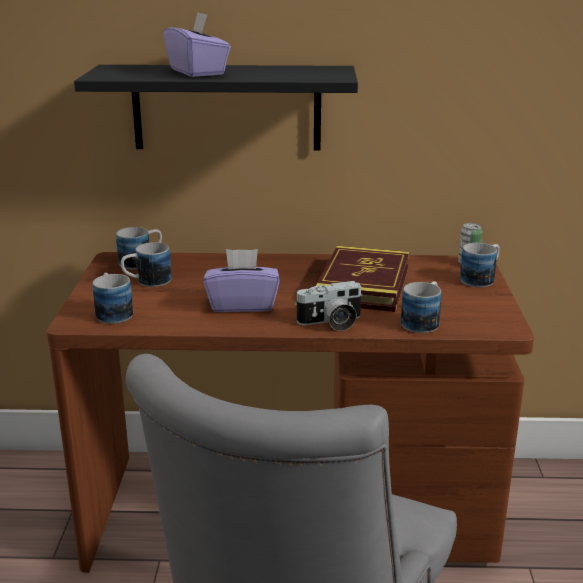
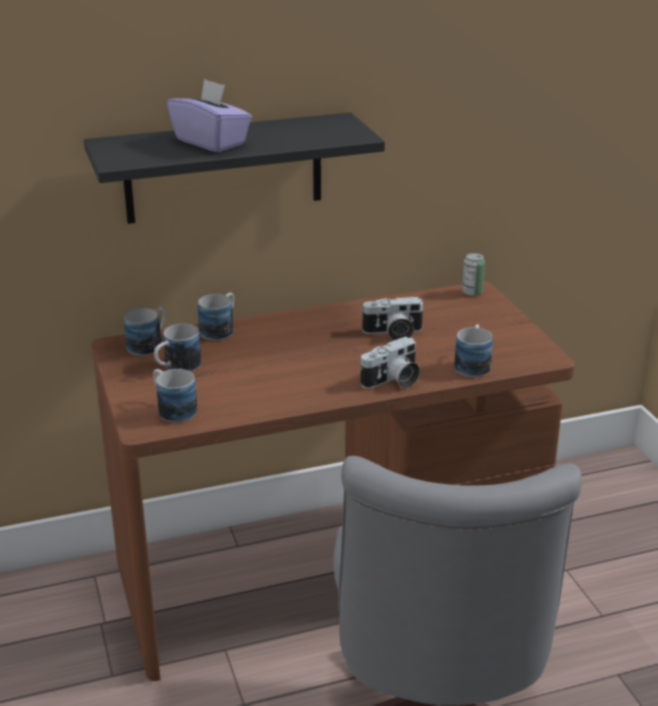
camera: 20 degrees left, 5 degrees up
(242, 304) = (294, 376): purple tissue box -> none
(364, 285) = (393, 334): book -> camera
(481, 279) = (494, 308): mug -> mug (220, 329)

